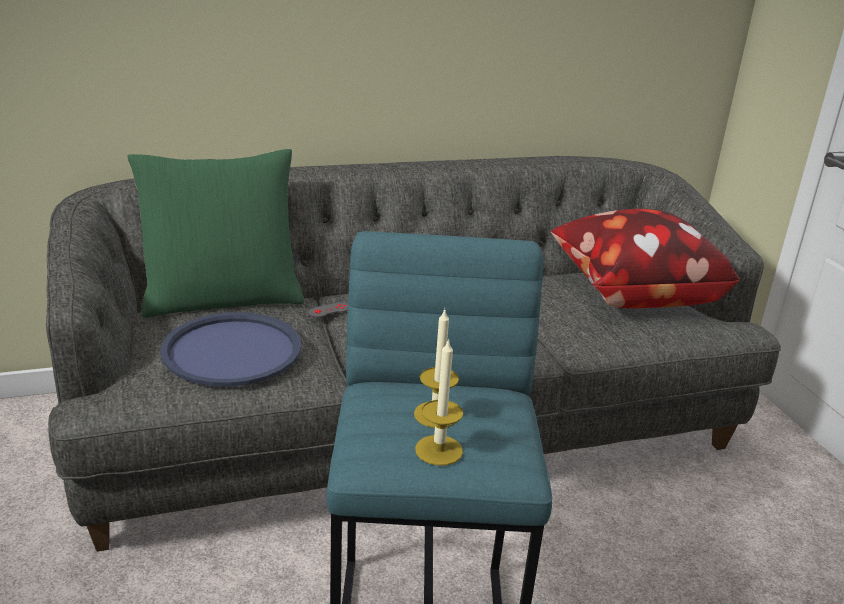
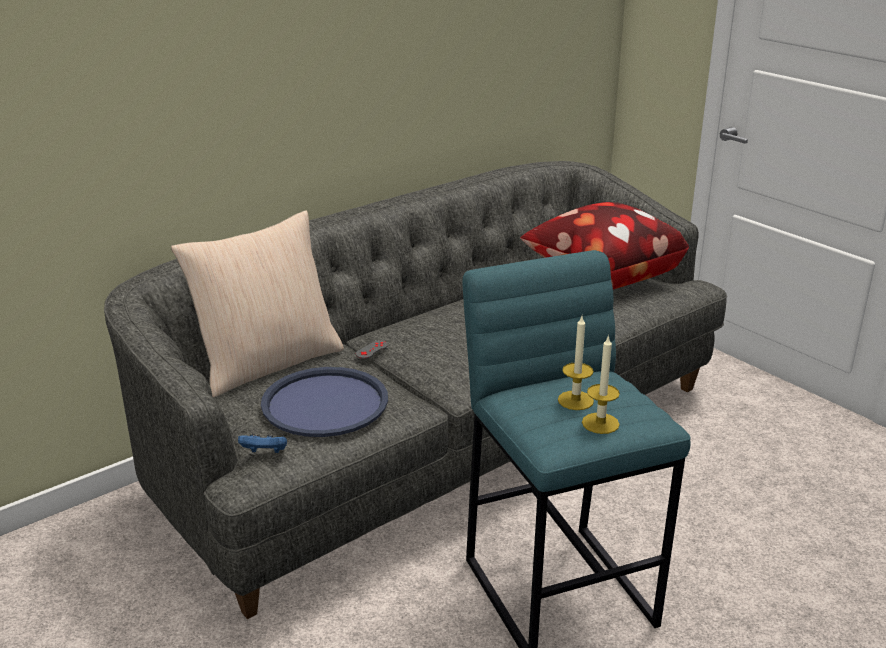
camera: 20 degrees left, 0 degrees up
(131, 384) = (265, 453): none -> blue game controller
(222, 299) = (268, 363): green pillow -> beige pillow

